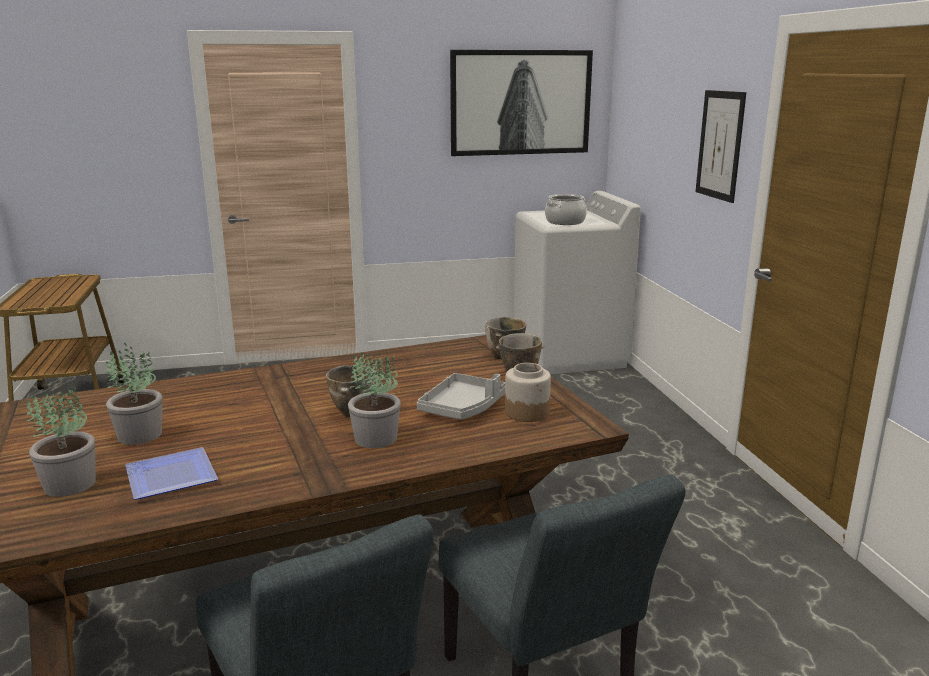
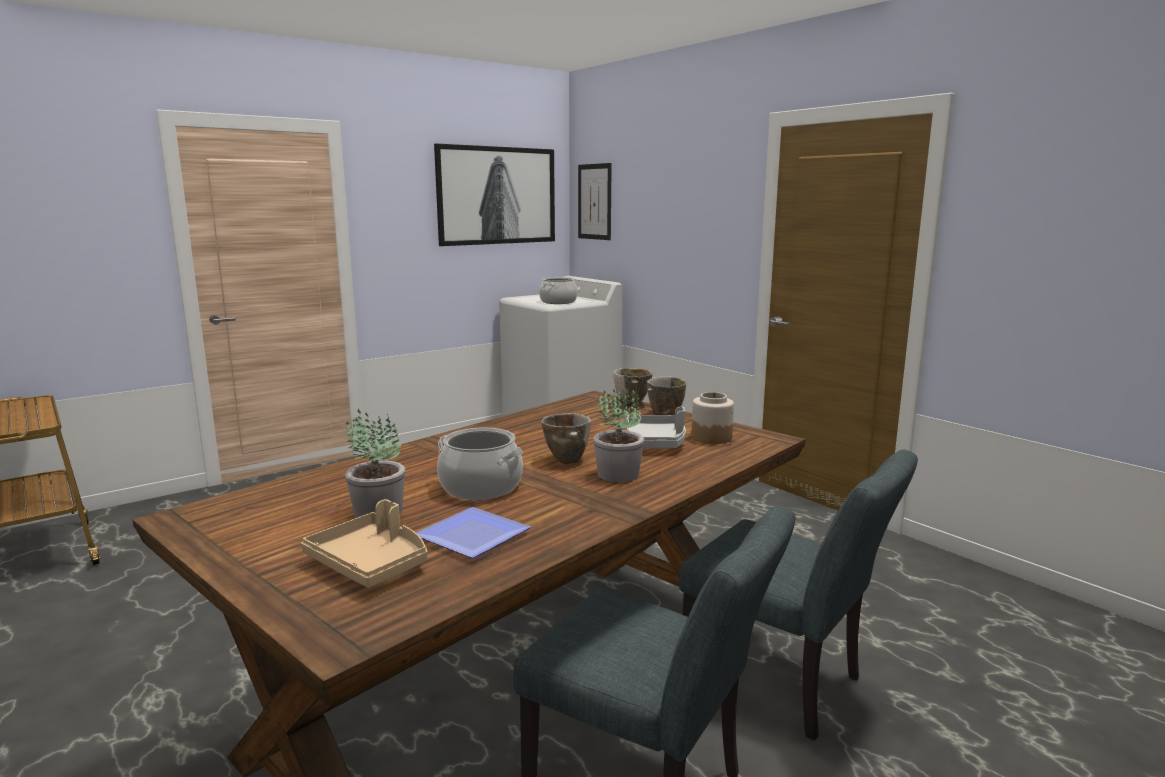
camera: 25 degrees left, 5 degrees down
(71, 484) = (371, 563): potted plant -> beige tray
(244, 427) = (480, 487): none -> cooking pot
(720, 145) = (713, 221): picture -> picture (594, 201)

